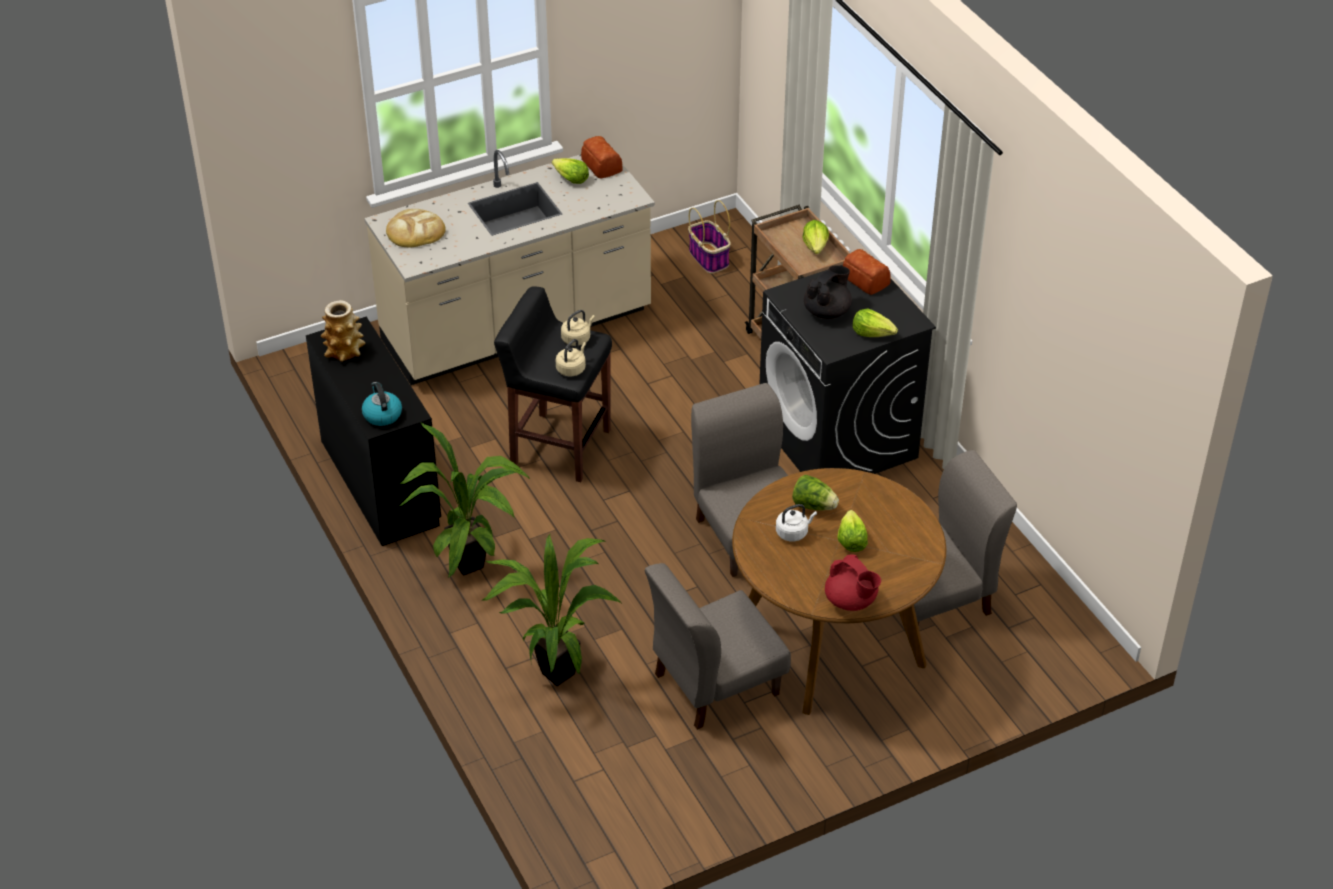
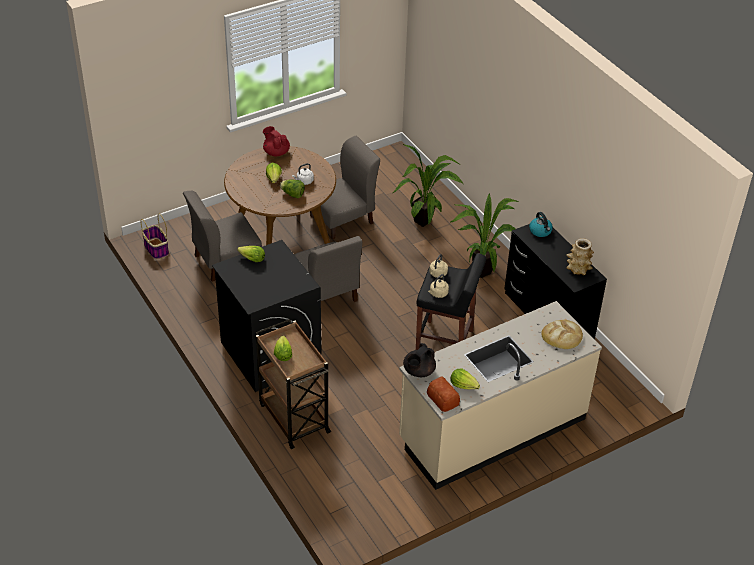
camera: 175 degrees right, 0 degrees up
(709, 258) = (359, 500): basket -> basket (156, 249)
(827, 311) = (279, 273): black teapot -> black teapot (418, 371)
(865, 280) = (252, 295): bread -> none

